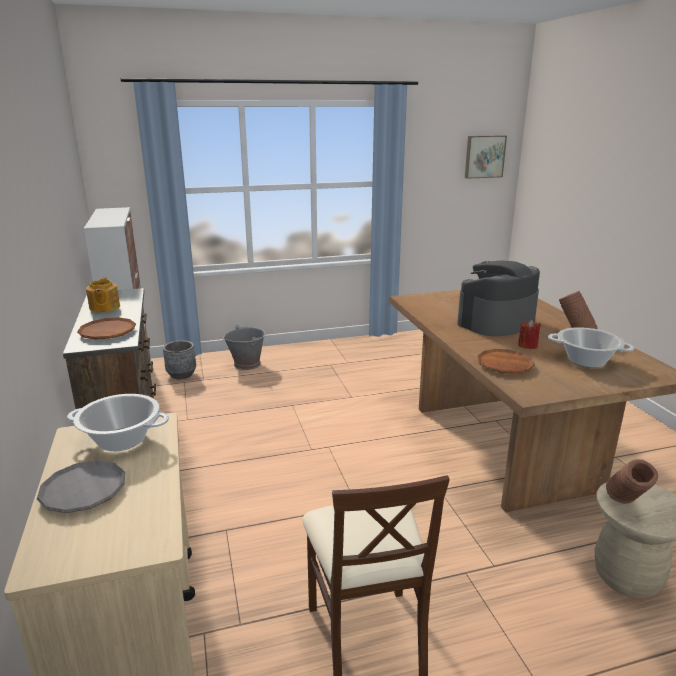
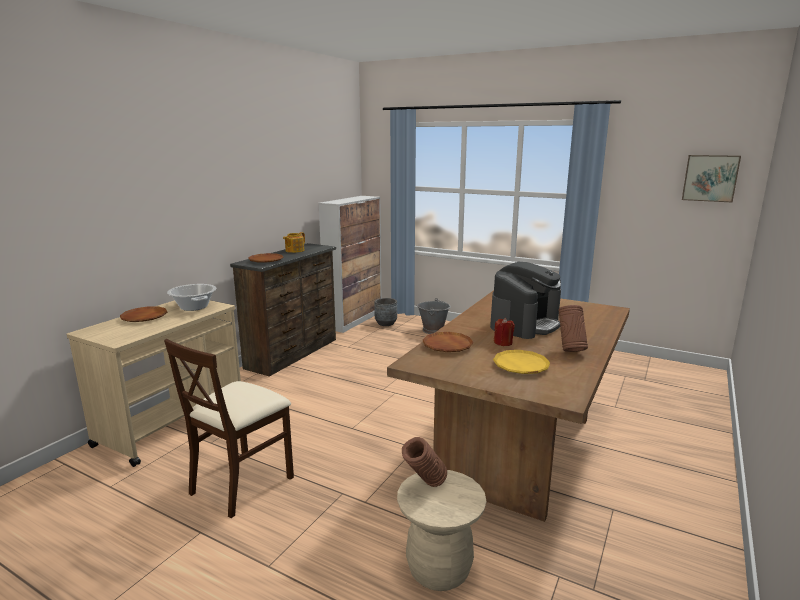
camera: 45 degrees right, 5 degrees down
(83, 491) = (144, 317): grey plate -> brown plate
(496, 322) = (525, 324): coffee machine -> coffee machine turned 120 degrees clockwise
(586, 360) = (520, 366): cooking pot -> yellow plate

